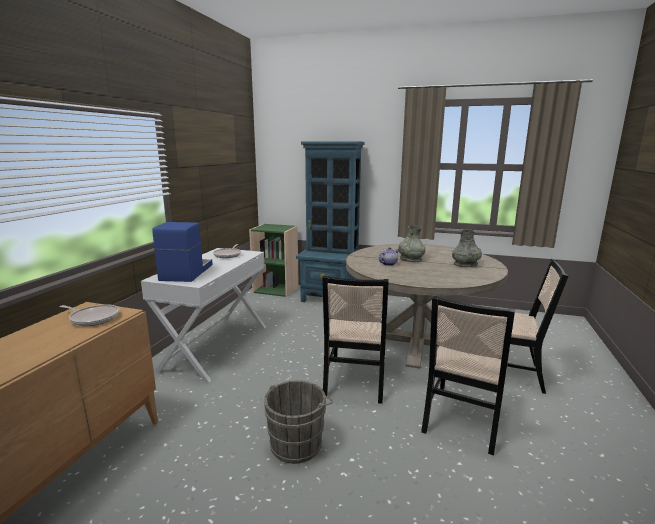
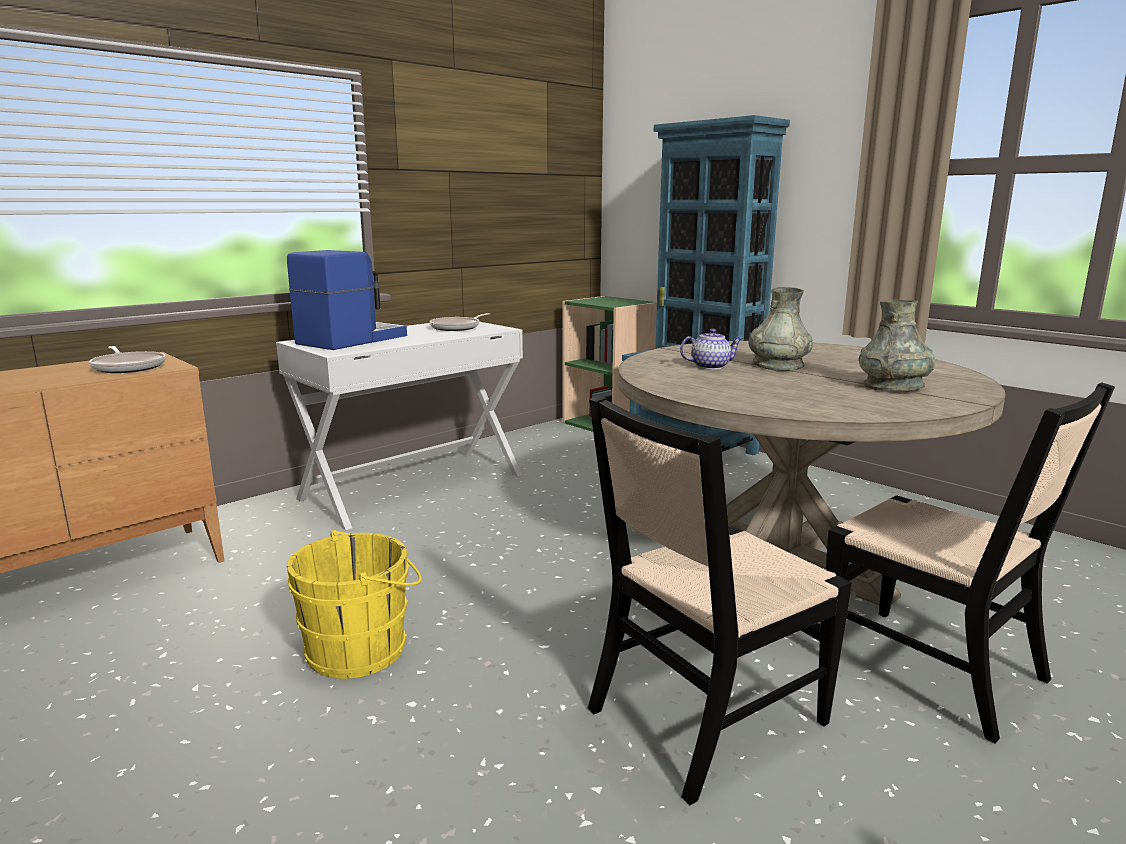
camera: 30 degrees right, 0 degrees up
(298, 442) = (363, 649): grey bucket -> yellow bucket
(355, 380) = (571, 589): chair -> none

